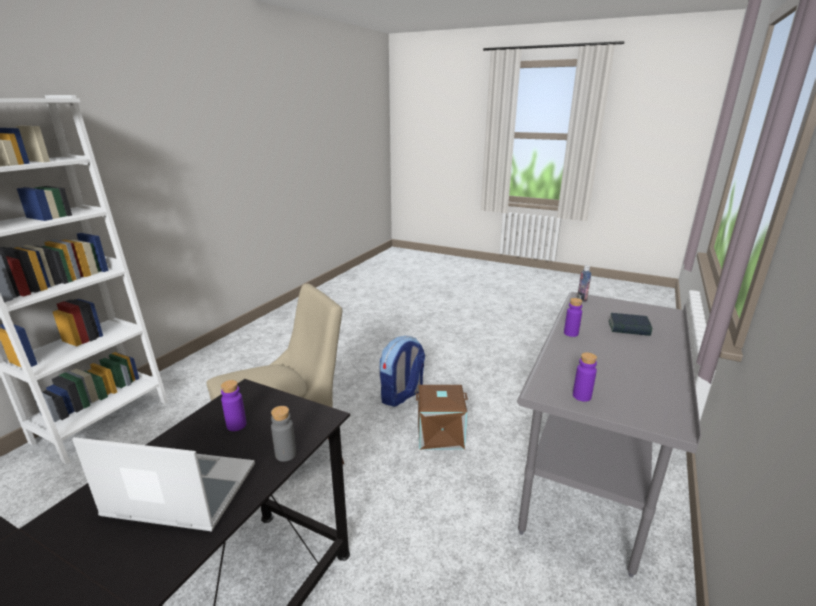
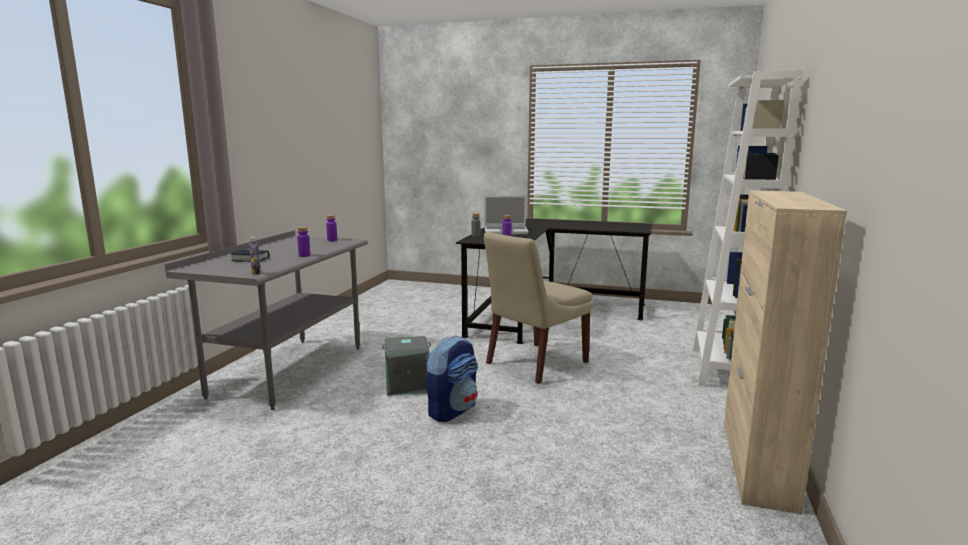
camera: 170 degrees right, 10 degrees down
(238, 341) = (757, 463): none -> beige cabinet
(440, 435) = (408, 384): brown storage box -> grey storage box

